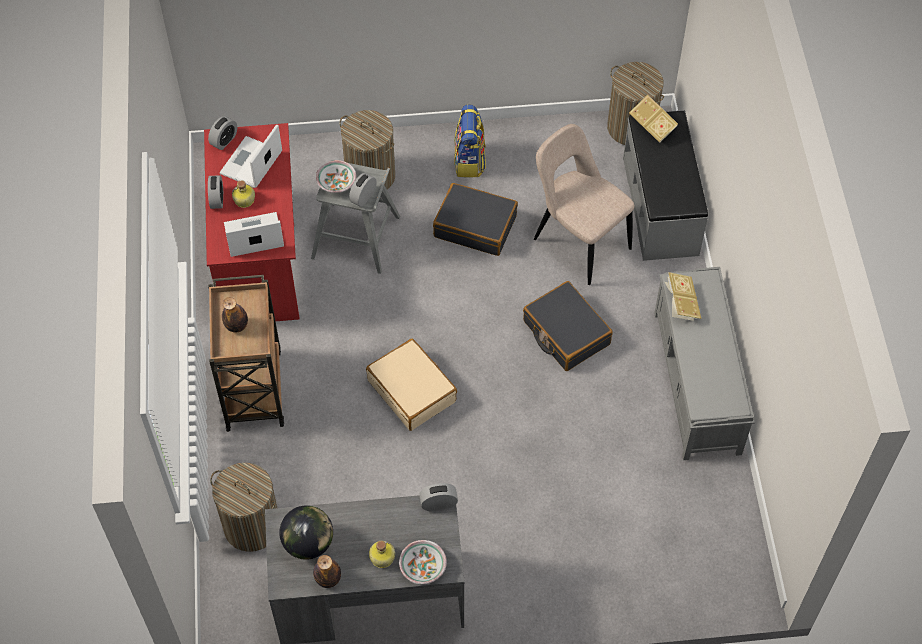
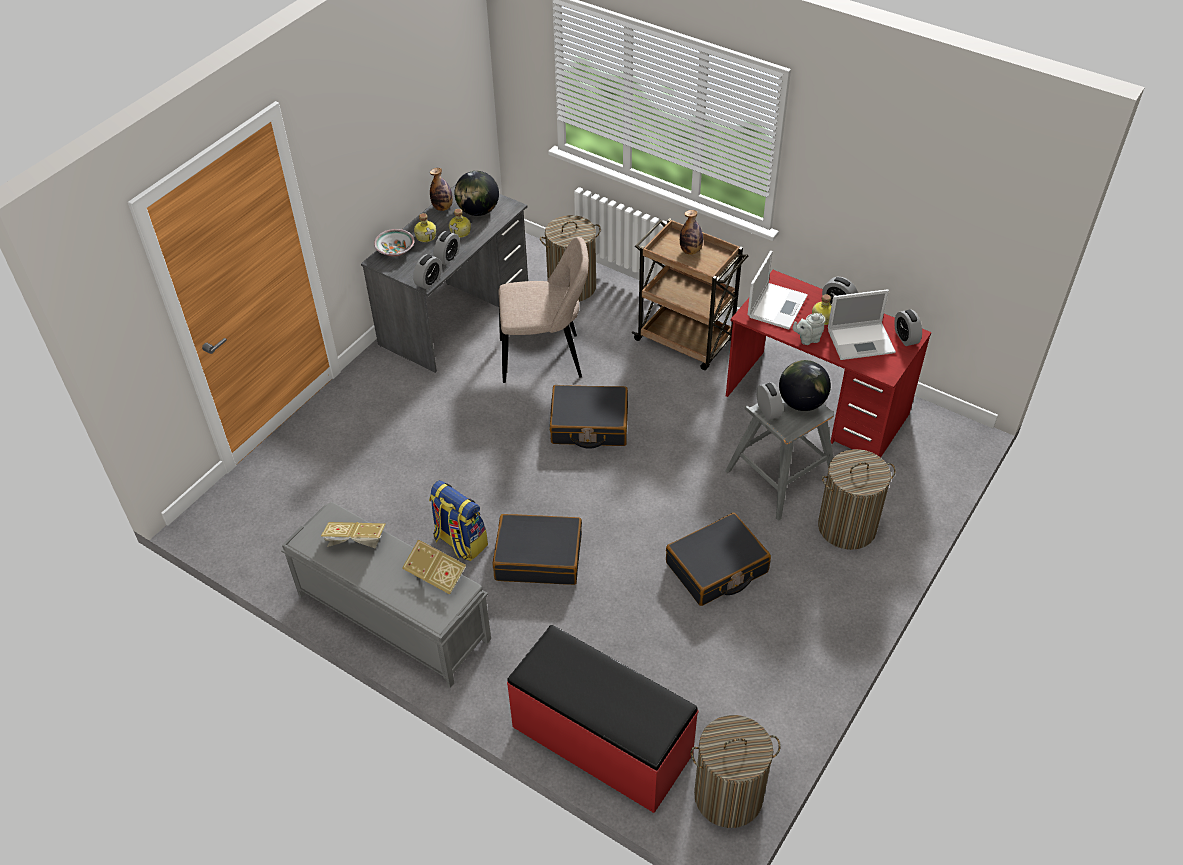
camera: 130 degrees right, 10 degrees down
(251, 164) = (862, 341): laptop -> laptop turned 105 degrees clockwise
(278, 196) = (807, 339): none -> grey teapot
(336, 183) = (801, 403): bowl -> globe
(351, 533) = (461, 232): none -> bottle
(395, 514) = (448, 258): none -> alarm clock
(412, 391) = (589, 425): beige suitcase -> black suitcase
(469, 161) = (802, 615): backpack -> backpack (459, 542)
(578, 241) = (625, 636): beige chair -> beige chair (545, 358)
(653, 126) = (660, 714): book -> book (355, 542)
(661, 206) = (601, 741): grey bench -> red bench

